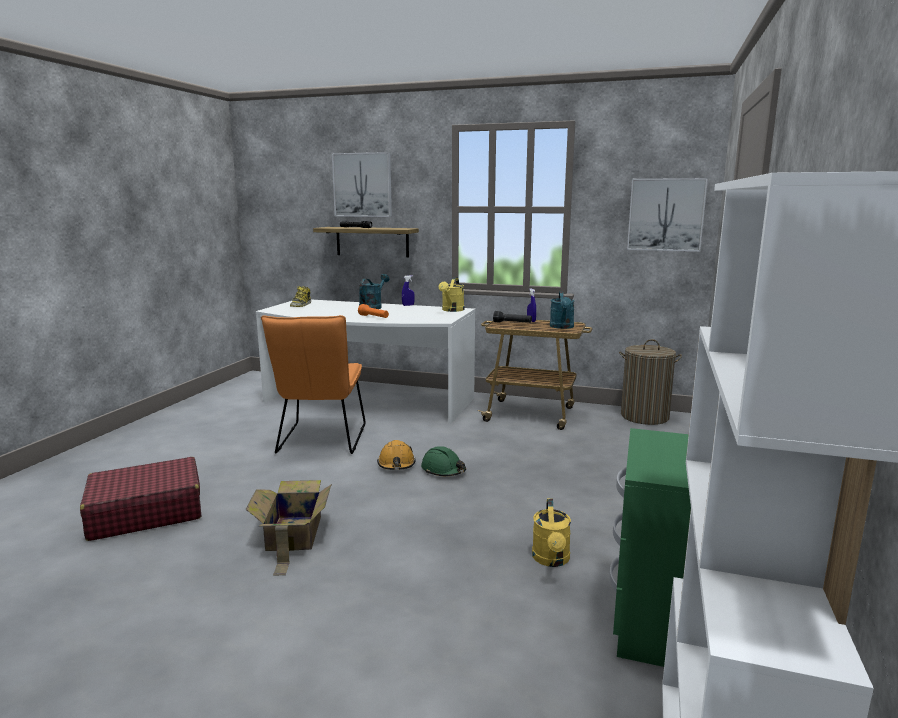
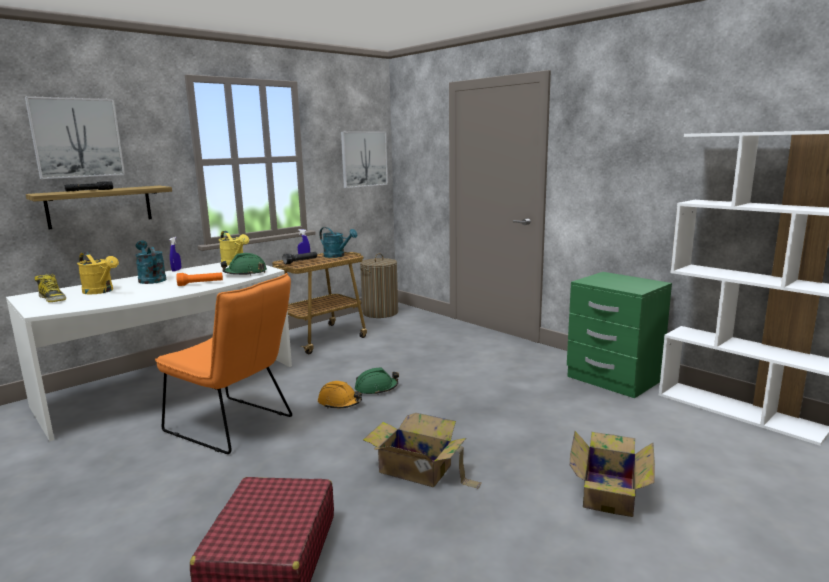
camera: 60 degrees left, 0 degrees up
(308, 670) = (609, 491): none -> cardboard box
(421, 318) = (245, 273): none -> green hard hat
(551, 560) = (535, 388): yellow watering can -> yellow watering can (101, 291)

